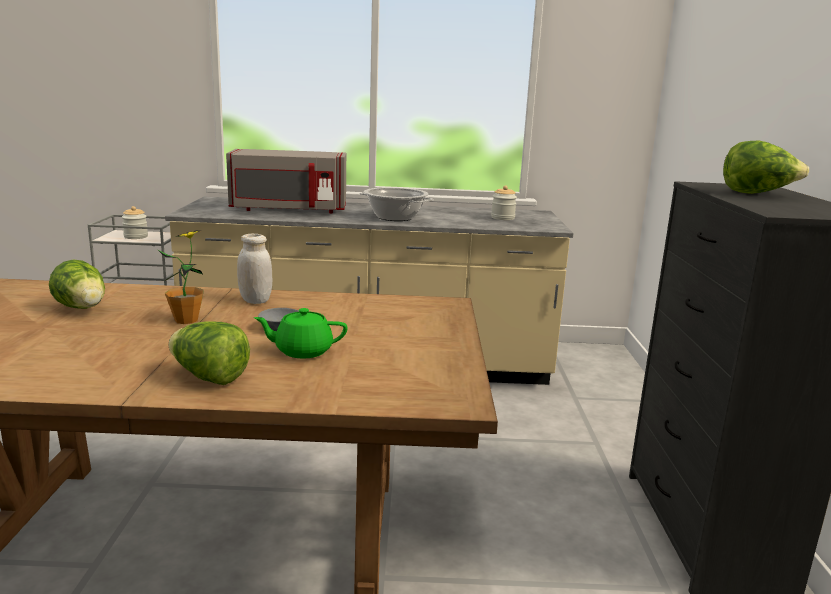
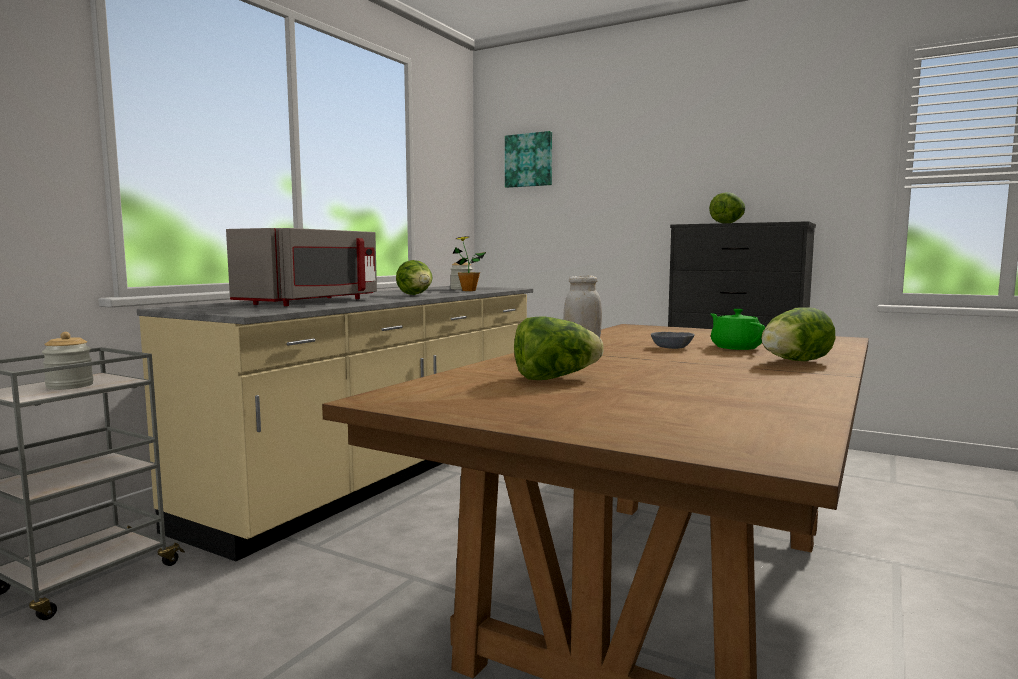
camera: 60 degrees left, 10 degrees down
(186, 320) = (630, 359): potted plant -> potted plant (469, 290)
(302, 351) = (735, 347): green teapot -> green teapot turned 135 degrees clockwise
(395, 218) = (416, 295): cooking pot -> lettuce
(693, 61) = (529, 160): none -> picture

